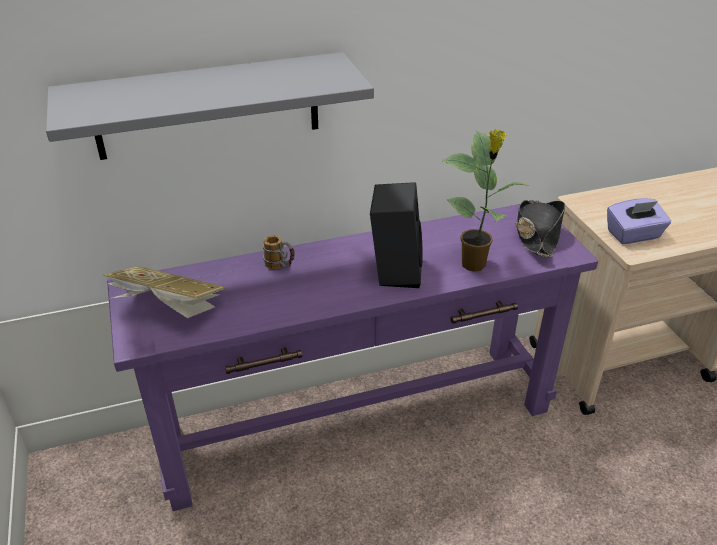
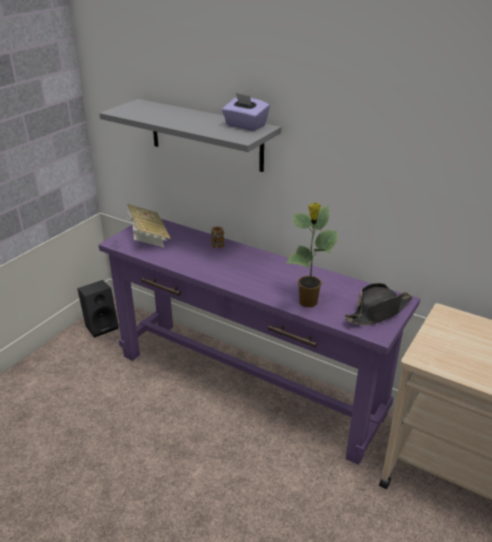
camera: 50 degrees right, 5 degrees down
(394, 271) = (262, 280): black speaker -> black speaker (101, 326)
(633, 235) = (441, 351): purple tissue box -> purple tissue box (245, 126)

